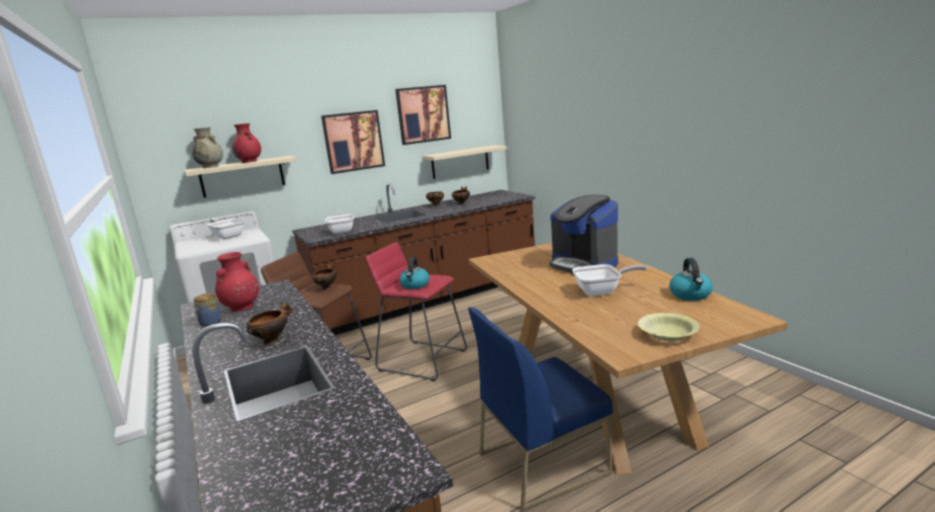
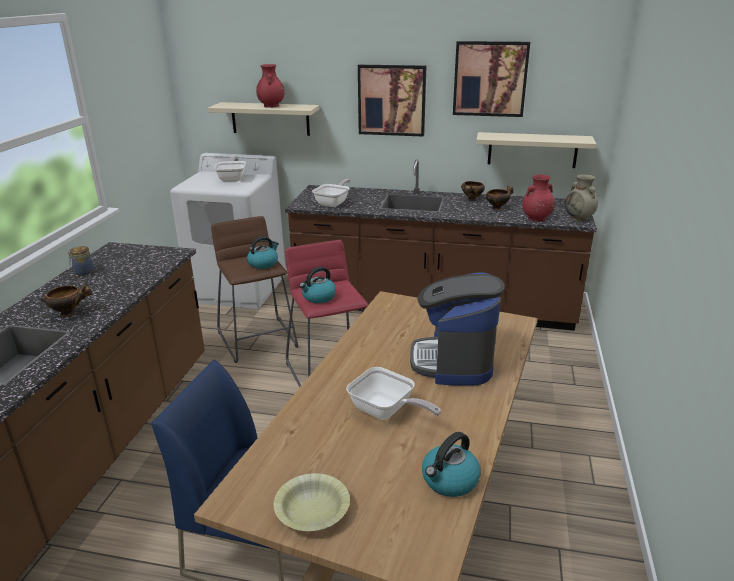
camera: 40 degrees right, 10 degrees up
(211, 167) = (236, 105): beige vase -> beige vase (579, 218)
(241, 307) = (121, 266): red vase -> red vase (536, 218)
(327, 288) = (263, 263): bowl -> kettle

